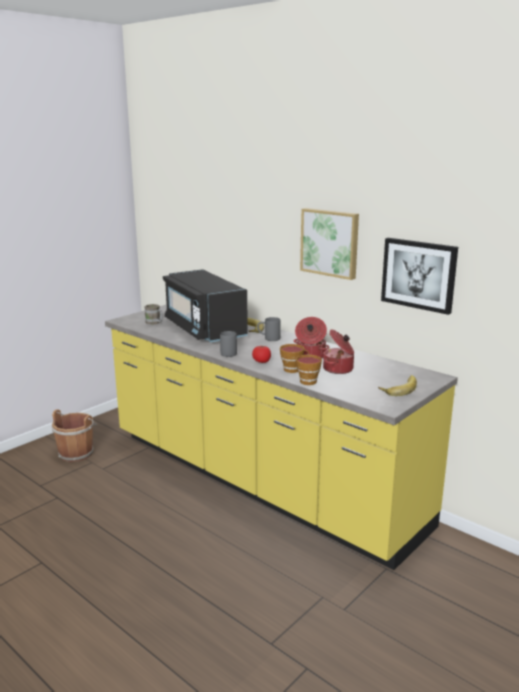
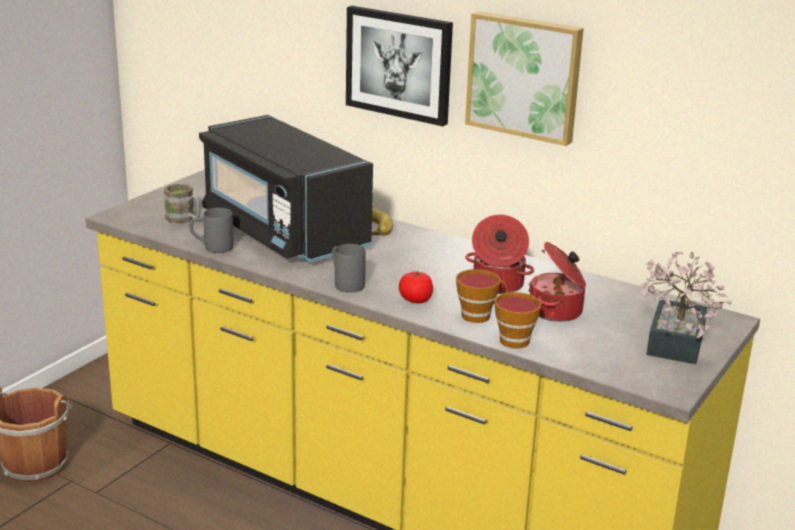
camera: 10 degrees left, 5 degrees up
(268, 338) = (408, 248): grey mug -> grey mug (212, 247)
(398, 388) = (673, 347): banana -> potted plant
(419, 274) = (695, 141): picture -> picture (399, 64)

